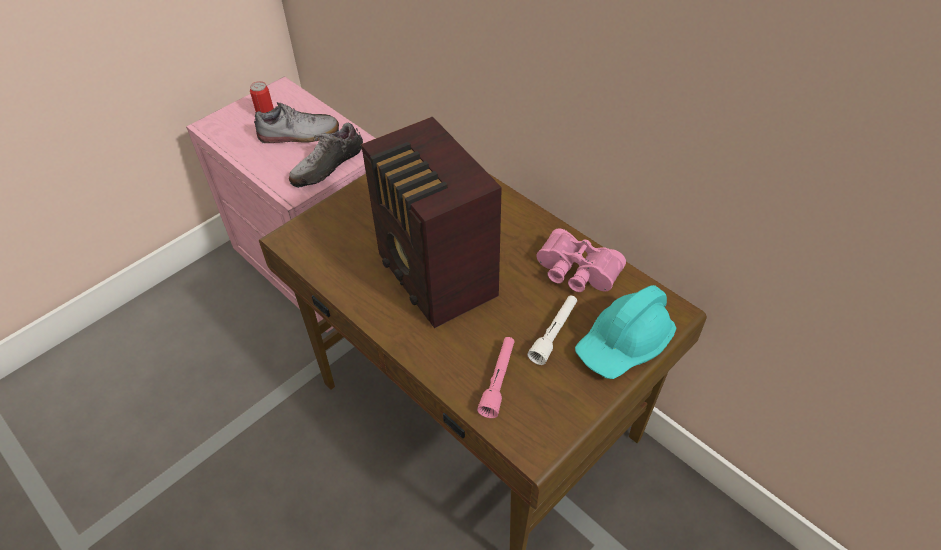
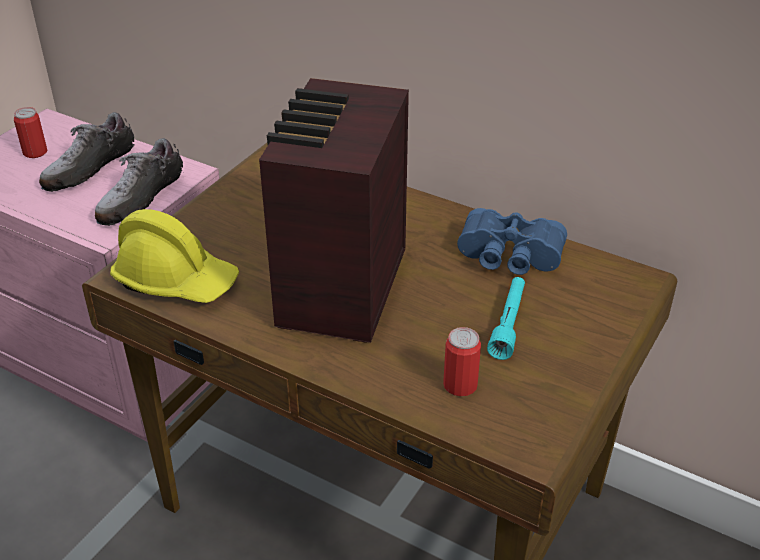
camera: 15 degrees left, 10 degrees down
(298, 134) = (89, 168): shoe -> shoe turned 150 degrees clockwise
(323, 249) = (176, 280): none -> yellow hard hat
(436, 278) = (338, 289): radio -> radio turned 60 degrees clockwise
(498, 380) = (460, 385): pink flashlight -> can
(554, 333) = (508, 324): white flashlight -> turquoise flashlight
(575, 273) = (509, 258): pink binoculars -> blue binoculars
(624, 343) = (595, 321): turquoise hard hat -> none

